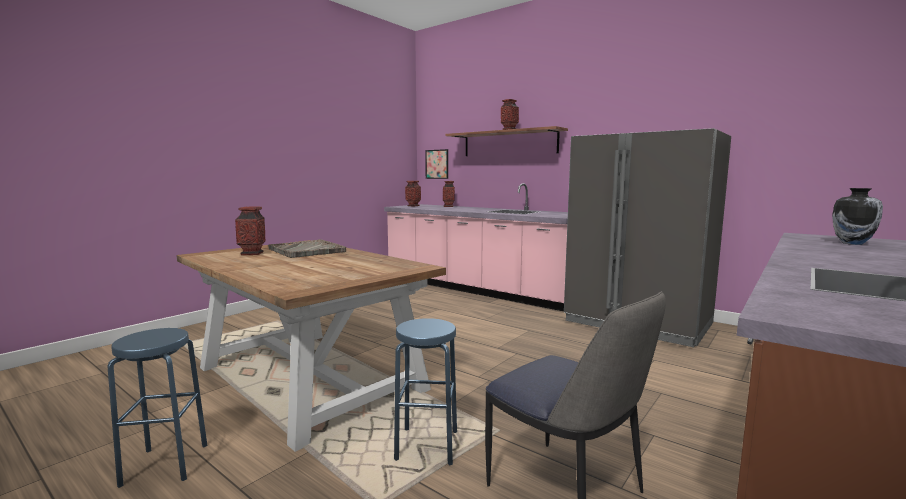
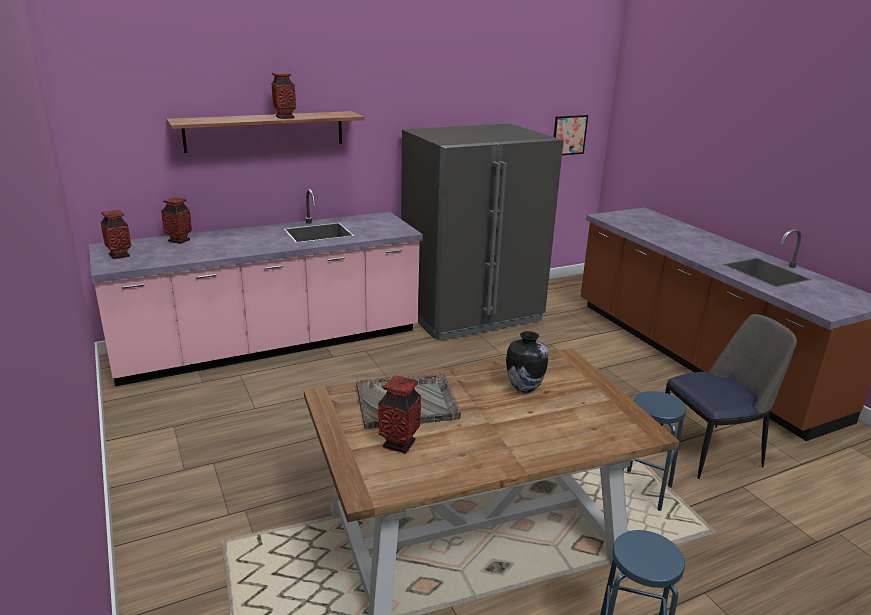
camera: 65 degrees left, 15 degrees up
(437, 164) = (117, 169): picture -> picture (569, 135)
(852, 243) = (645, 222): vase -> vase (524, 389)

